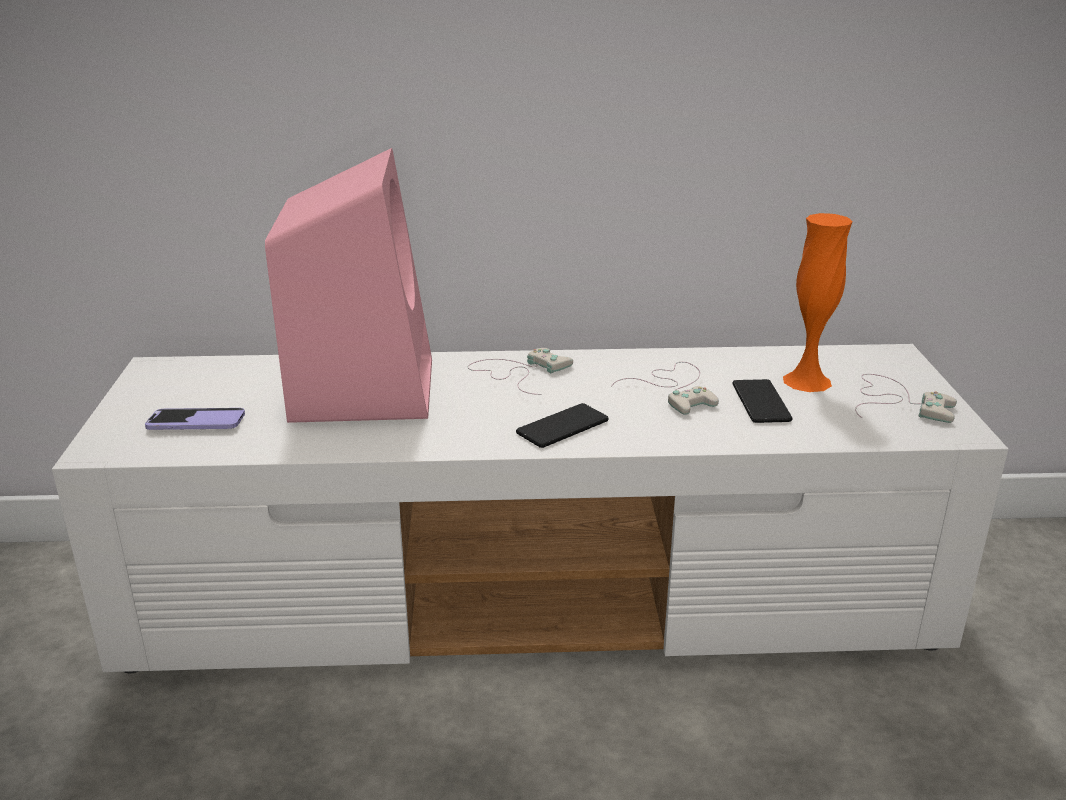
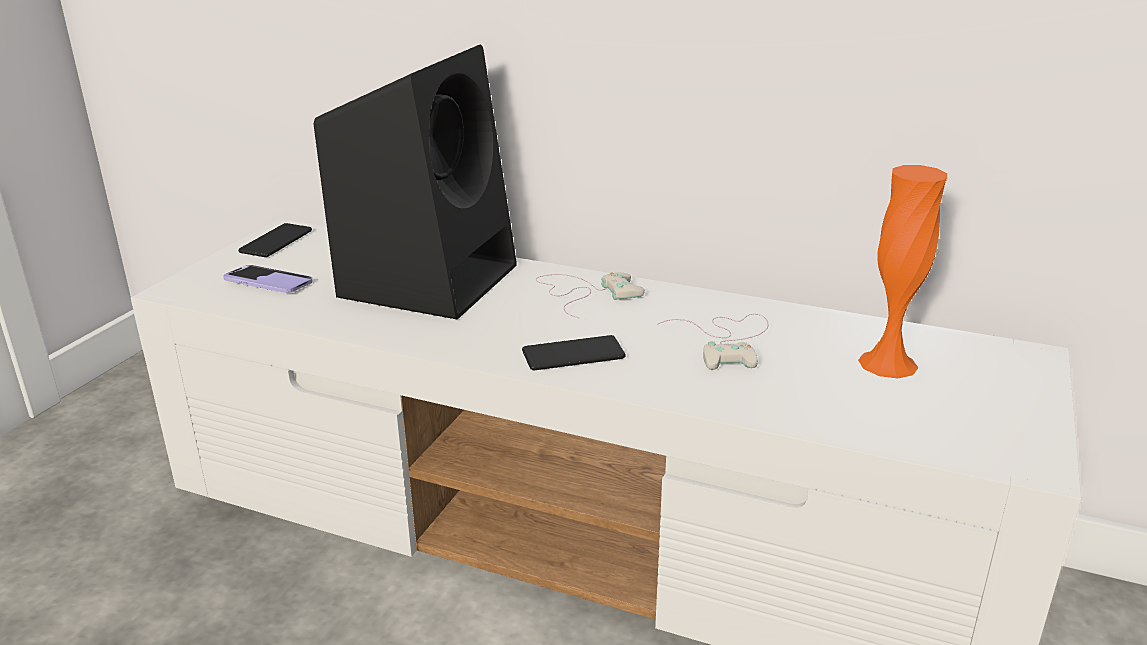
camera: 25 degrees right, 0 degrees up
(362, 387) = (430, 279): pink speaker -> black speaker
(761, 402) = (810, 375): phone -> phone (276, 241)
(897, 402) = (980, 410): white game controller -> none

